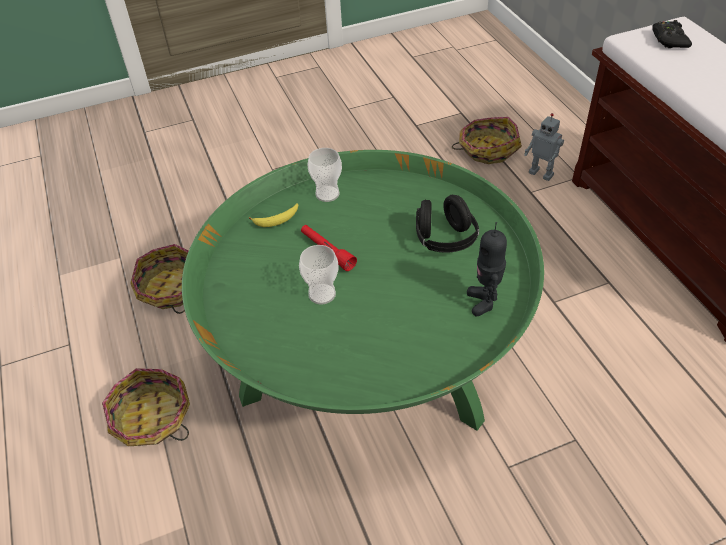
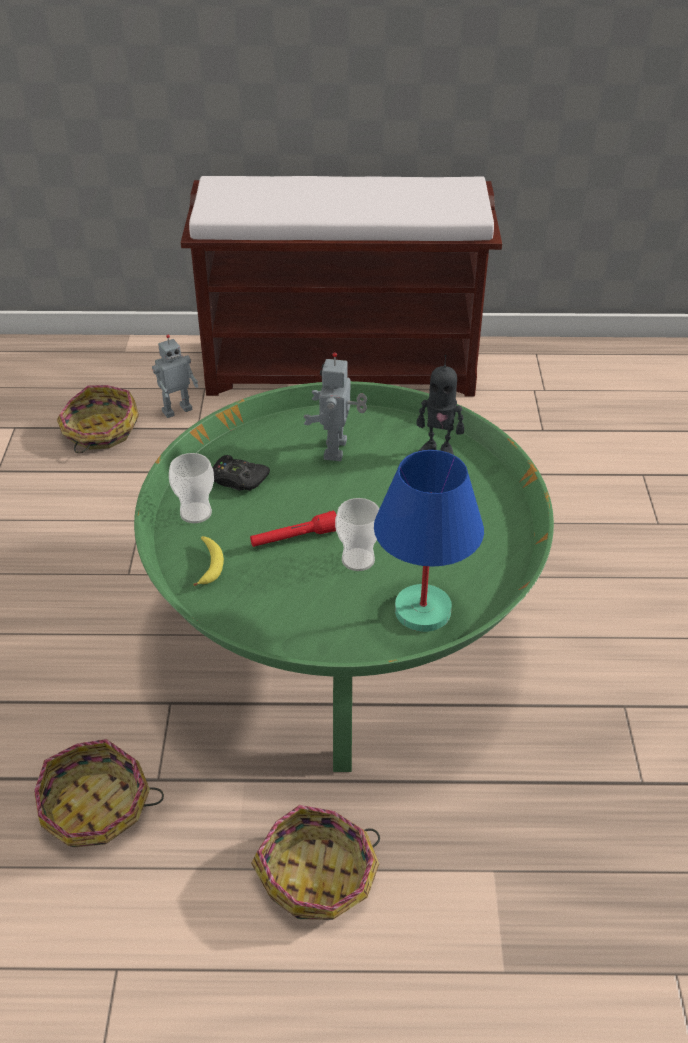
camera: 70 degrees left, 5 degrees down
(283, 349) = (422, 610): none -> blue table lamp
(445, 240) = (337, 450): black headphones -> toy robot
(669, 40) = (232, 195): black game controller -> black game controller (238, 479)

